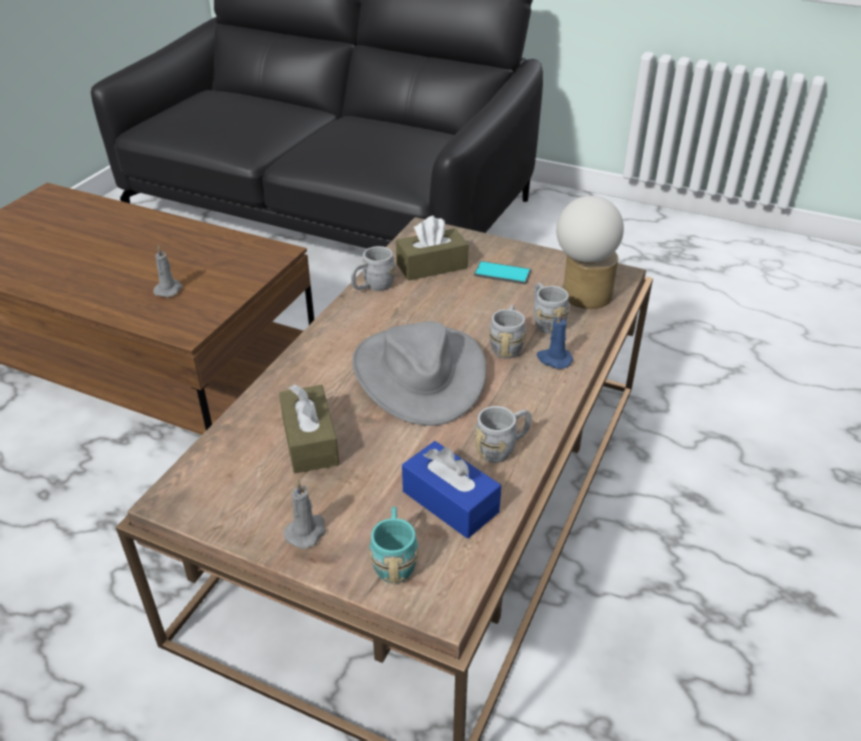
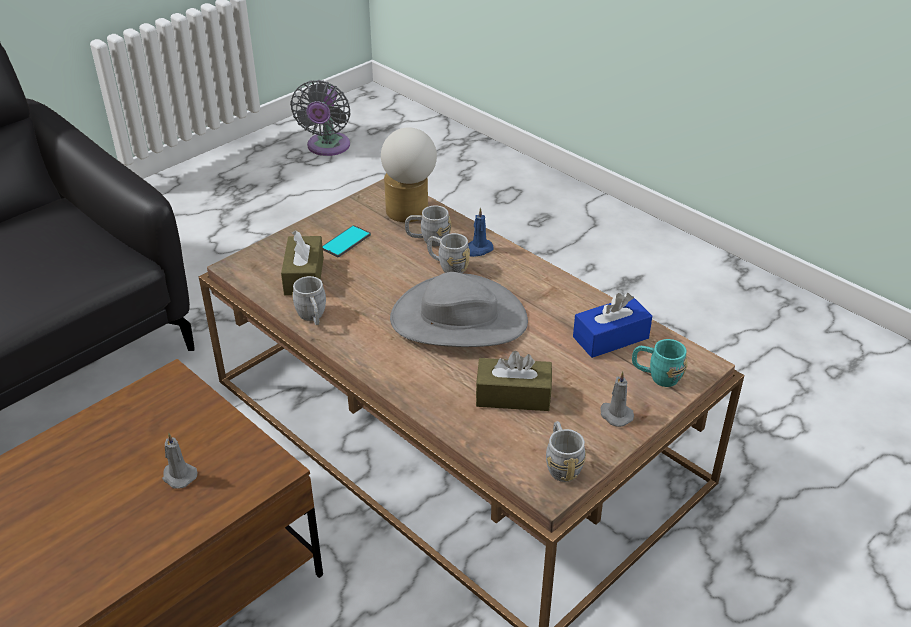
camera: 70 degrees left, 0 degrees up
(502, 448) = (566, 300): grey mug -> grey mug (561, 464)
(807, 279) = (327, 147): none -> grey fan

